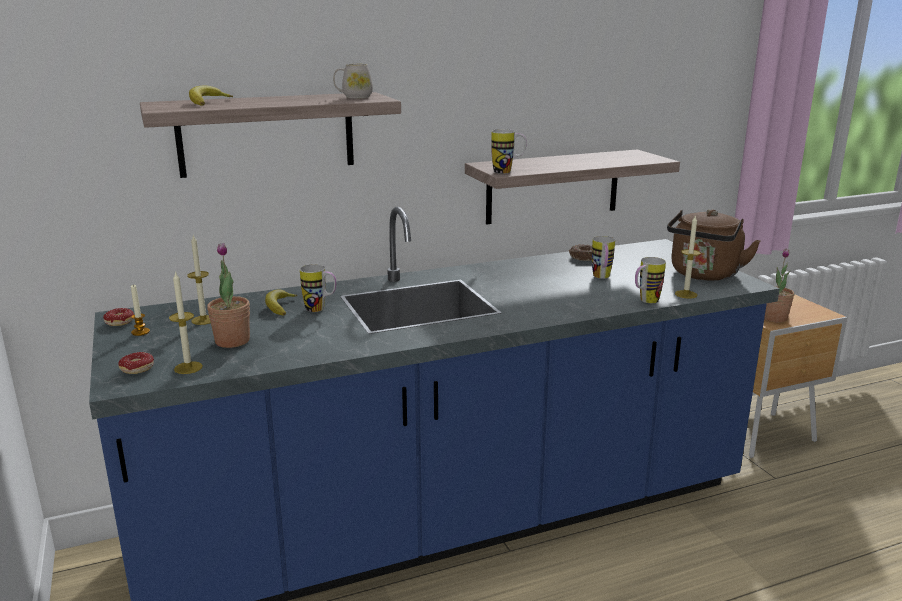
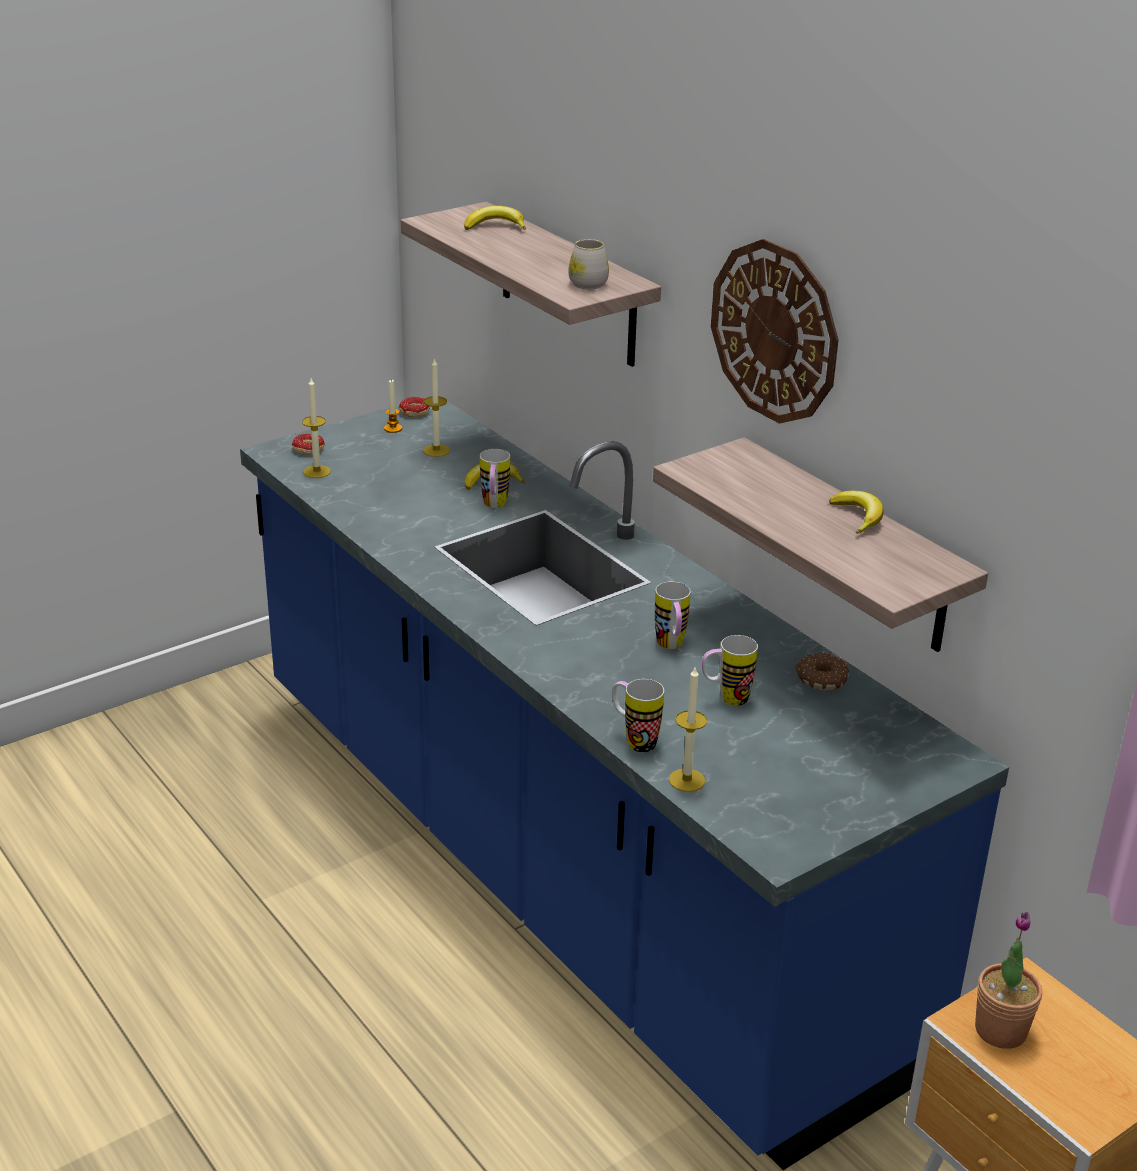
camera: 75 degrees right, 10 degrees up
(232, 341) = (386, 477): potted plant -> none
(483, 81) = (775, 331): none -> wall clock
(508, 172) = (693, 471): mug -> mug (671, 647)
(576, 156) = (858, 517): none -> banana
(703, 275) = (799, 803): brown kettle -> none

